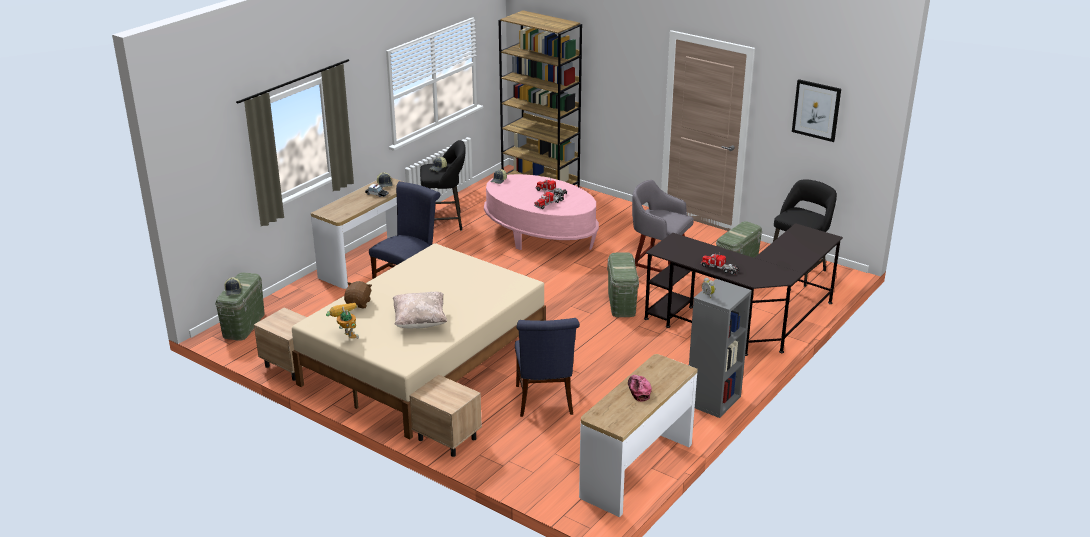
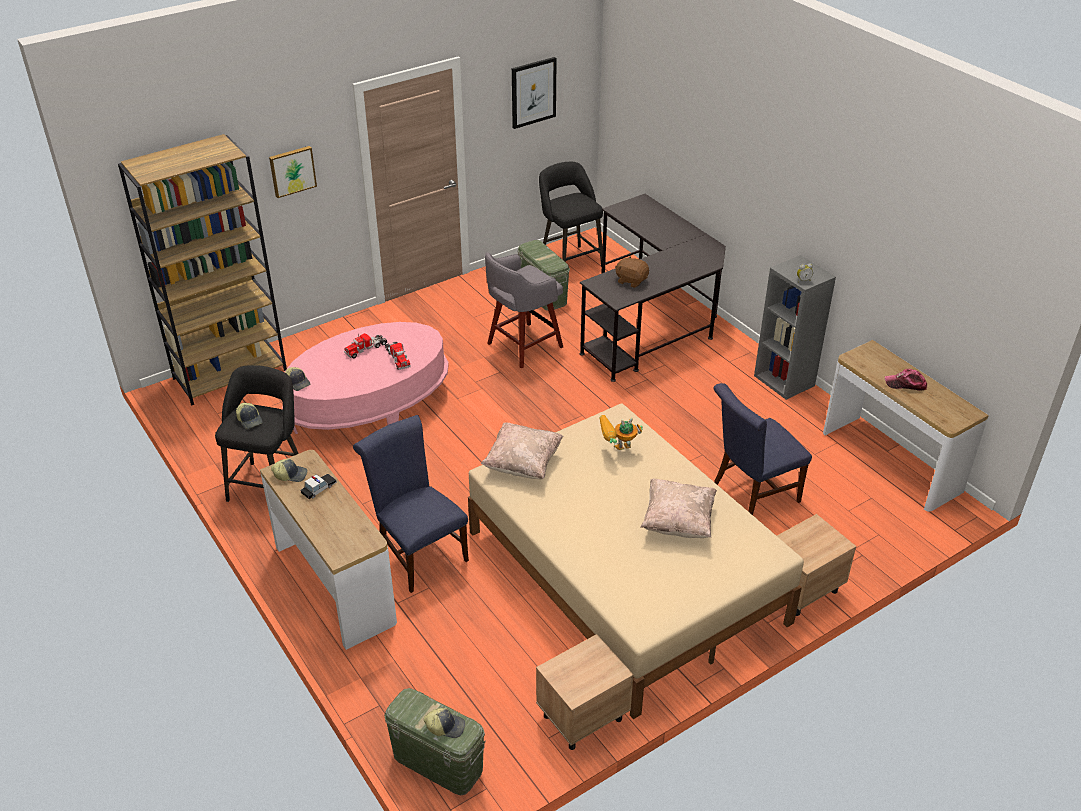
camera: 70 degrees left, 10 degrees up
(346, 335) = (686, 597): toy robot -> toy robot (617, 451)
(358, 303) = (606, 572): brown plush toy -> brown plush toy (631, 280)
(450, 258) = (523, 464): none -> beige pillow
(545, 402) = (751, 494): blue chair -> blue chair turned 135 degrees clockwise
(619, 71) = (292, 171): none -> picture
(622, 303) = (571, 387): green storage box -> none
(719, 268) = (675, 275): toy truck -> none

